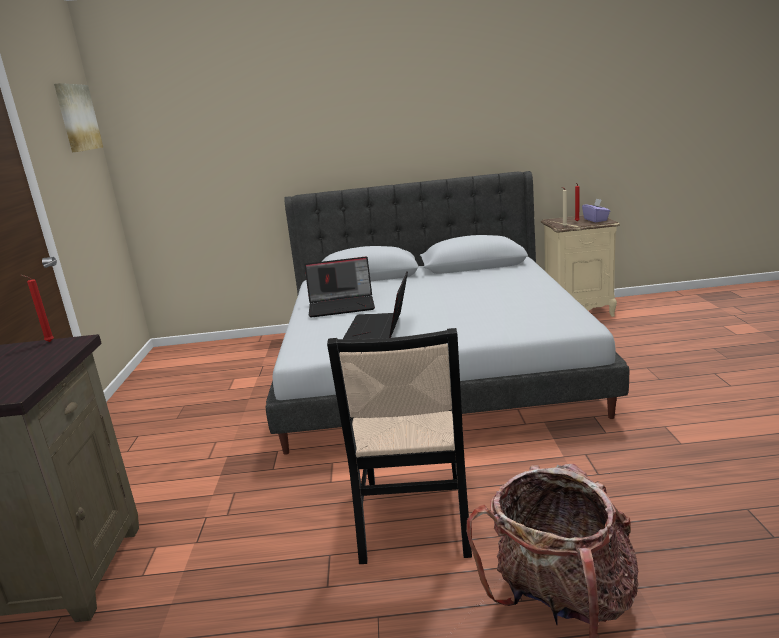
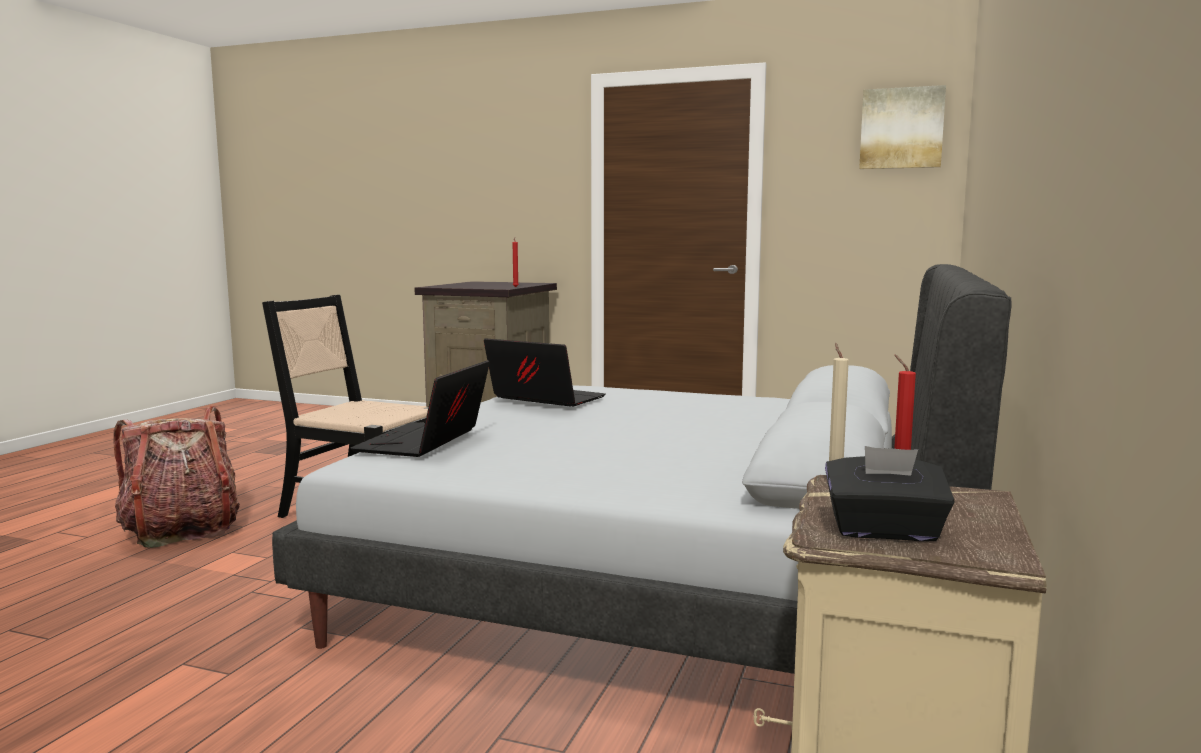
camera: 110 degrees right, 10 degrees down
(342, 305) = (677, 401): laptop -> laptop (424, 442)
(596, 220) = (884, 531): purple tissue box -> black tissue box

